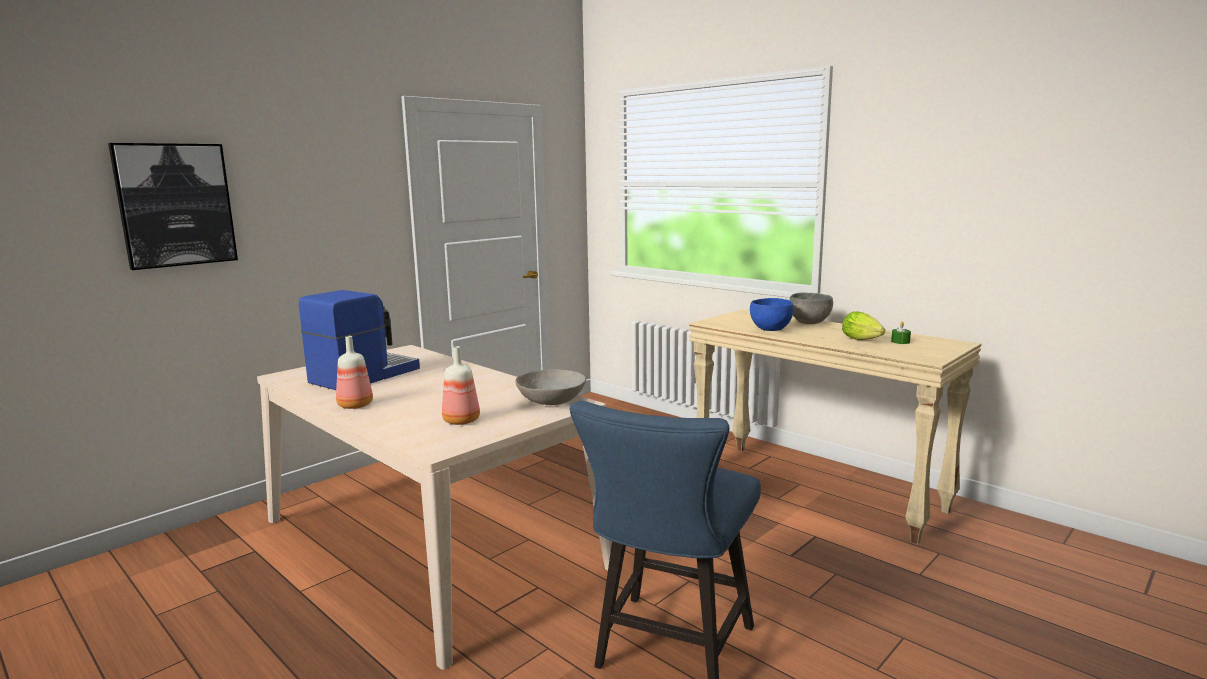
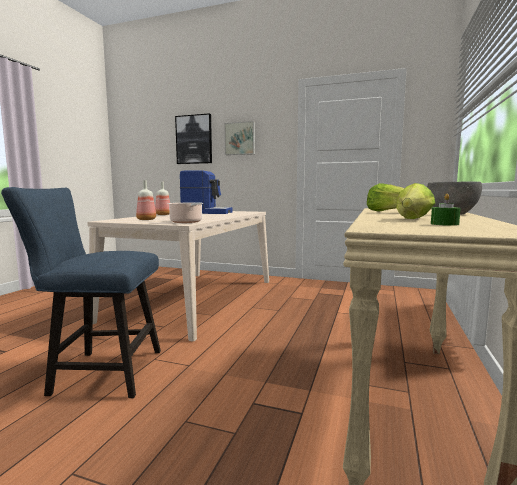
camera: 65 degrees right, 5 degrees down
(300, 203) = (240, 138): none -> picture
(551, 400) = (187, 222): grey bowl -> cooking pot
(770, 329) = (388, 212): blue bowl -> lettuce

